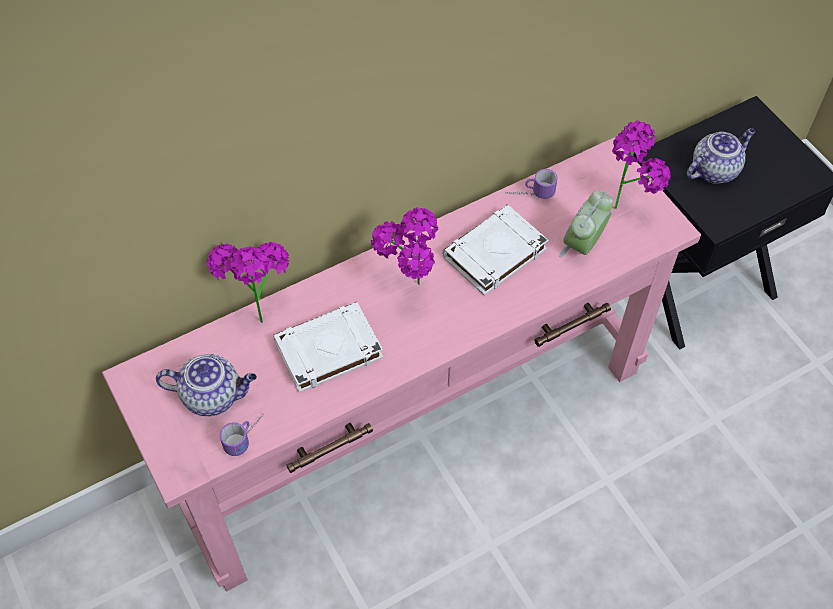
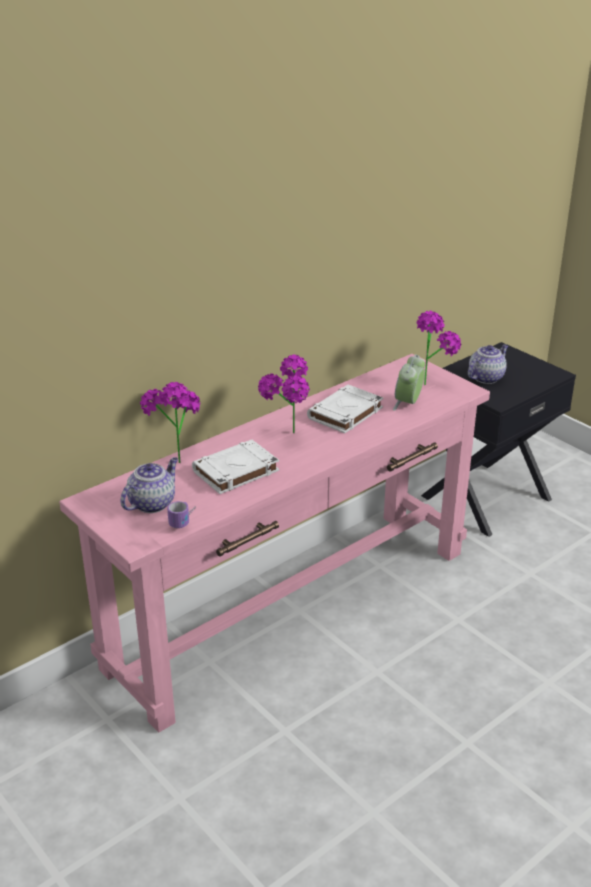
camera: 10 degrees left, 25 degrees down
(213, 395) = (152, 503): teapot -> teapot turned 45 degrees counterclockwise
(529, 194) = (361, 384): mug -> none

